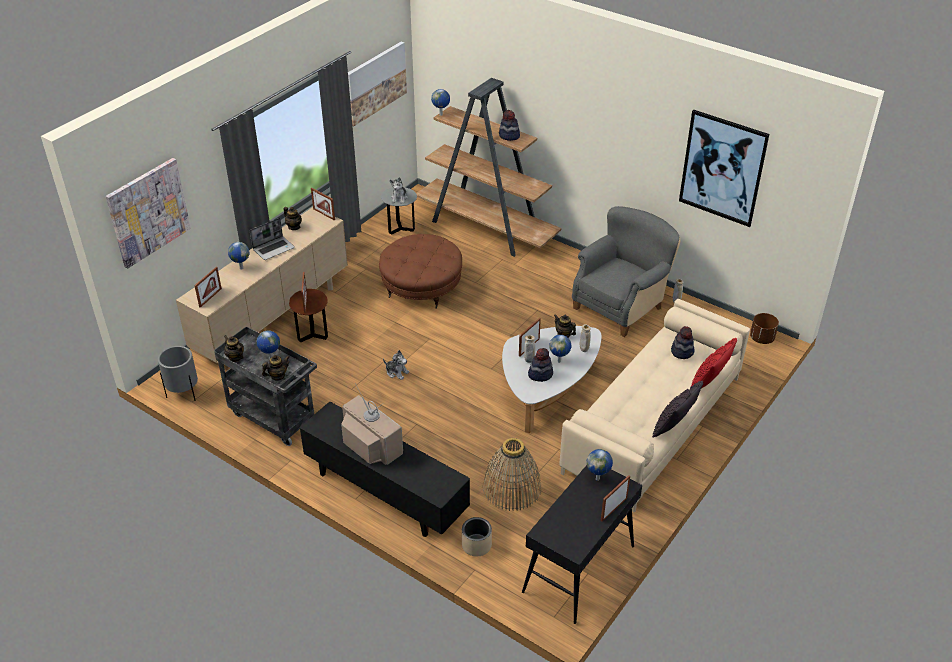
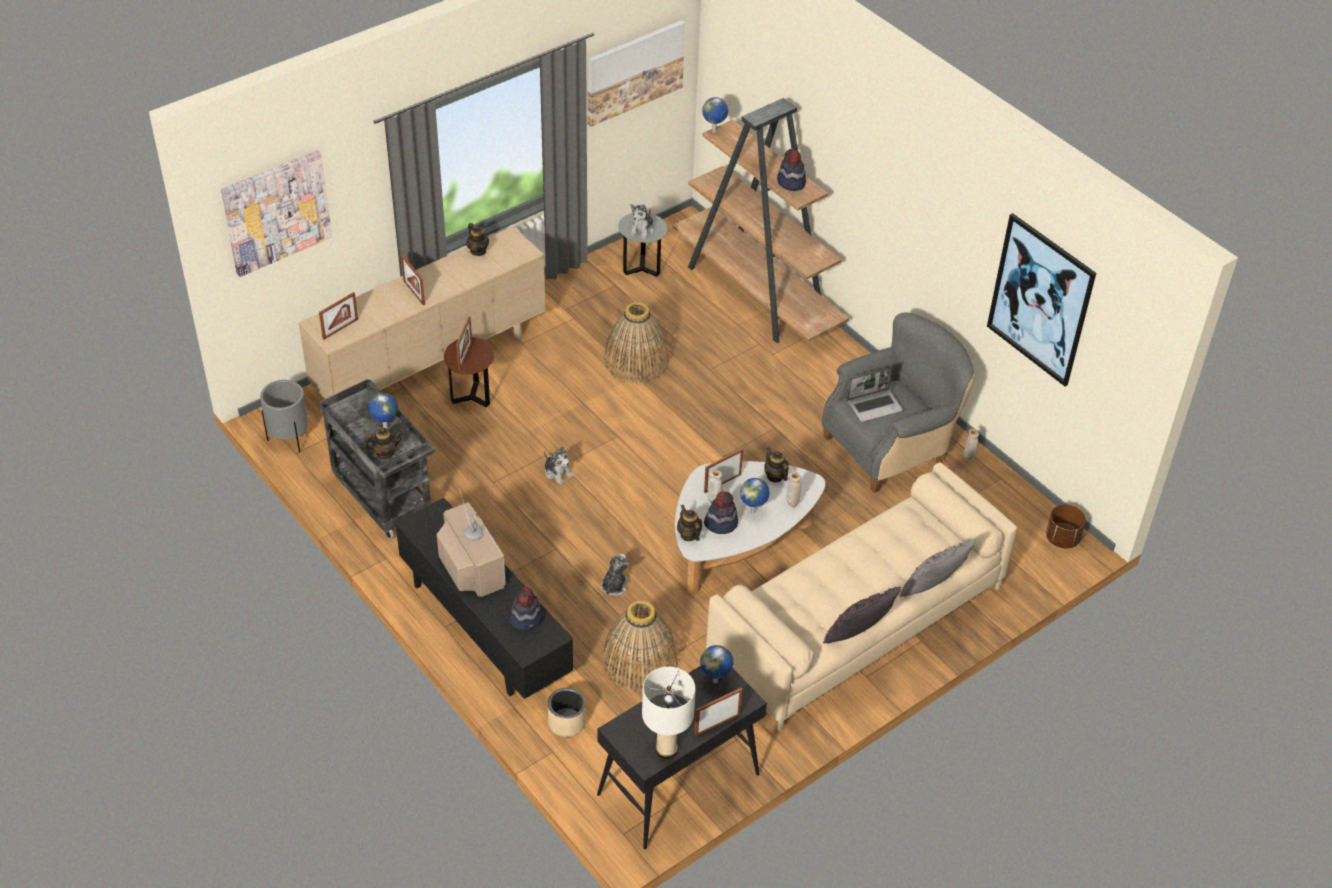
camera: 15 degrees right, 5 degrees up
(235, 357) = (344, 416): teapot -> teapot (689, 535)
(241, 268) = (391, 296): globe -> none
(274, 248) = (441, 277): laptop -> laptop (874, 406)
(324, 214) = (522, 240): picture frame -> picture frame (414, 293)
(422, 287) = (636, 361): brown ottoman -> basket
(470, 440) = (614, 586): none -> plush toy
(585, 537) = (666, 750): none -> white table lamp
(682, 351) = (918, 537): hat -> hat (526, 618)
(708, 383) = (932, 588): red pillow -> grey pillow

